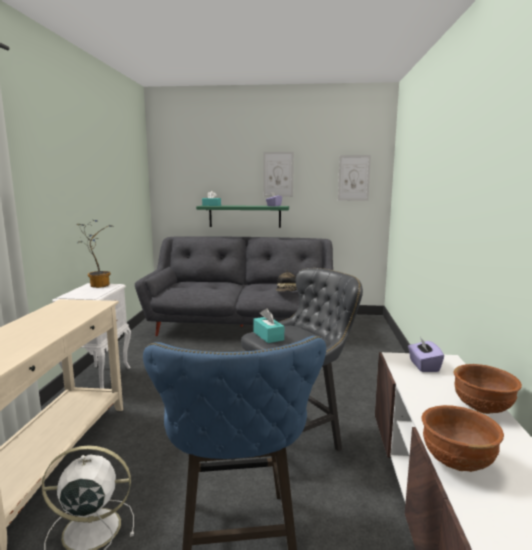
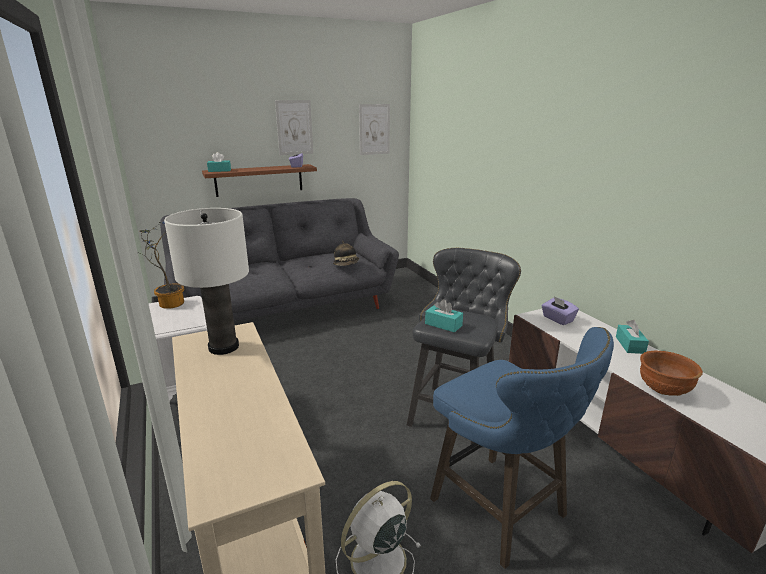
camera: 30 degrees left, 10 degrees up
(74, 309) = (224, 347): none -> white table lamp
(245, 216) = (259, 180): green shelf -> brown shelf
(483, 409) = (630, 345): brown bowl -> turquoise tissue box

